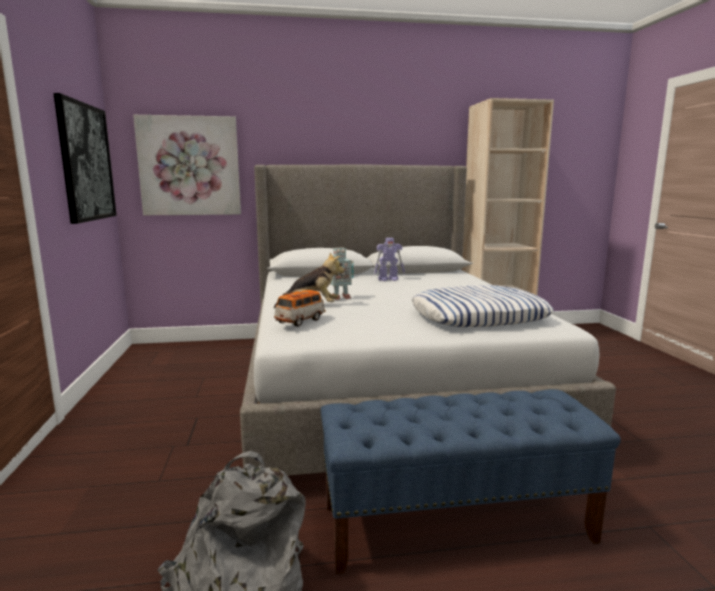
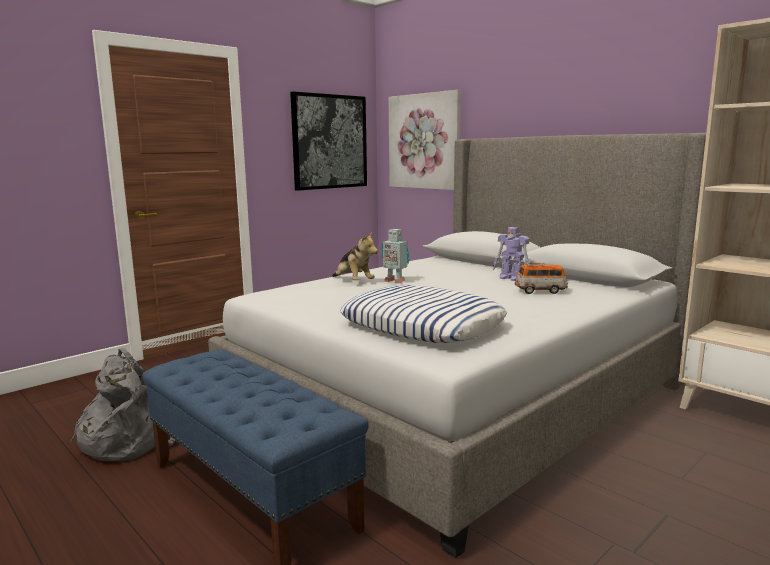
camera: 55 degrees right, 0 degrees up
(300, 321) = (295, 287): toy car -> toy car (540, 291)

